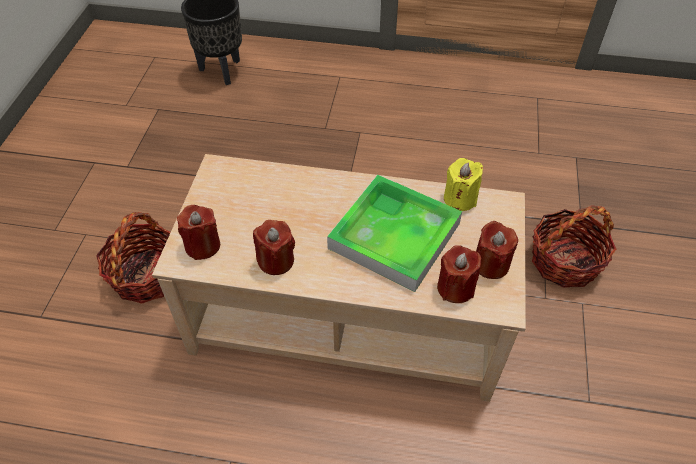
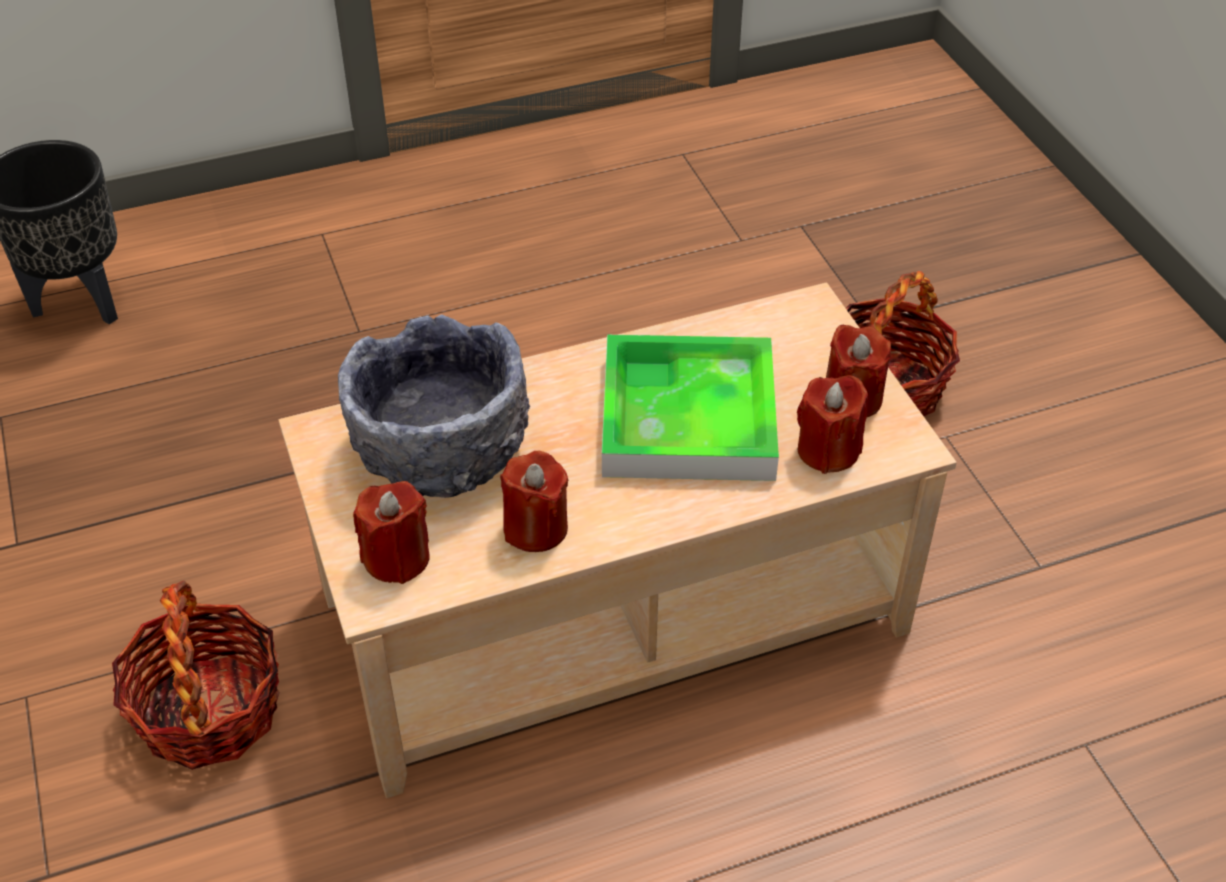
camera: 30 degrees left, 5 degrees down
(262, 200) = (440, 451): none -> grey bowl
(460, 199) = (743, 326): yellow candle -> none

